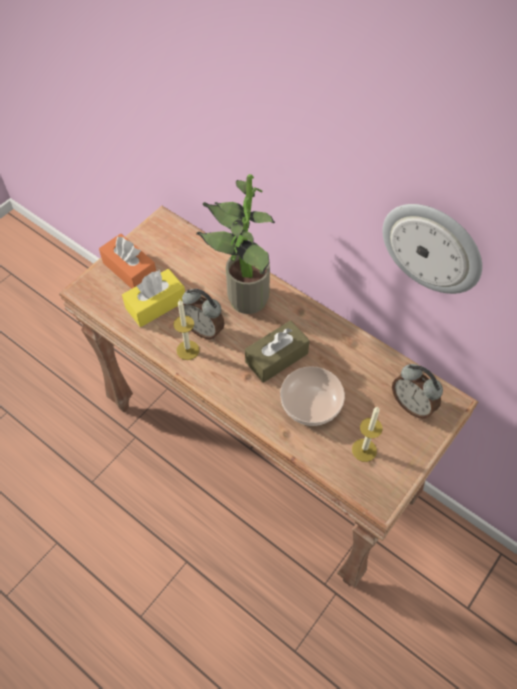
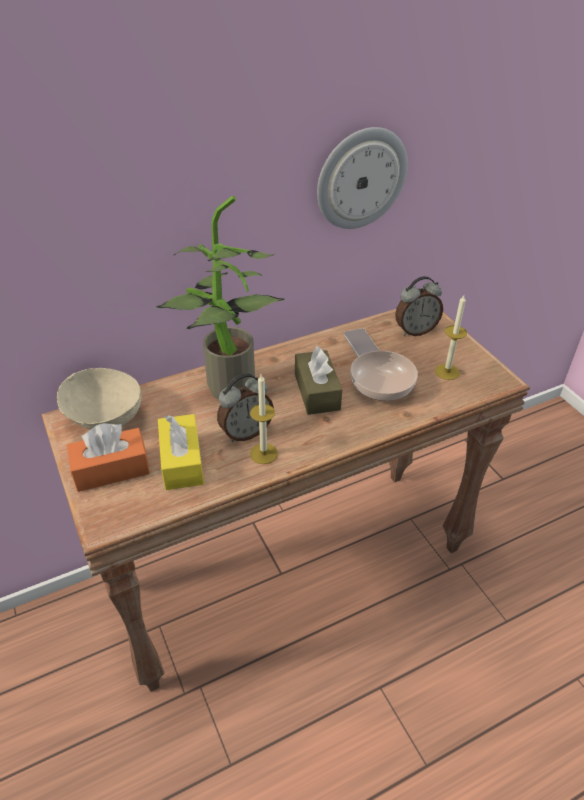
camera: 65 degrees left, 15 degrees down
(174, 240) = (104, 418): none -> beige bowl
(361, 368) = (362, 345): none -> phone

